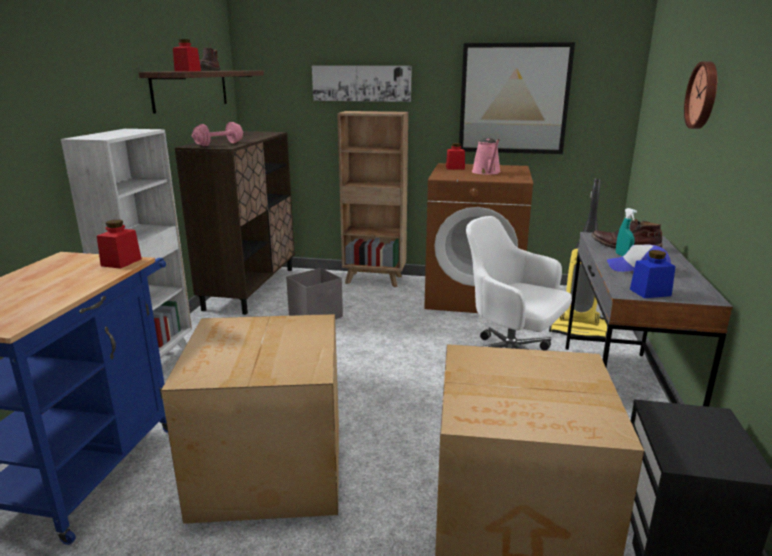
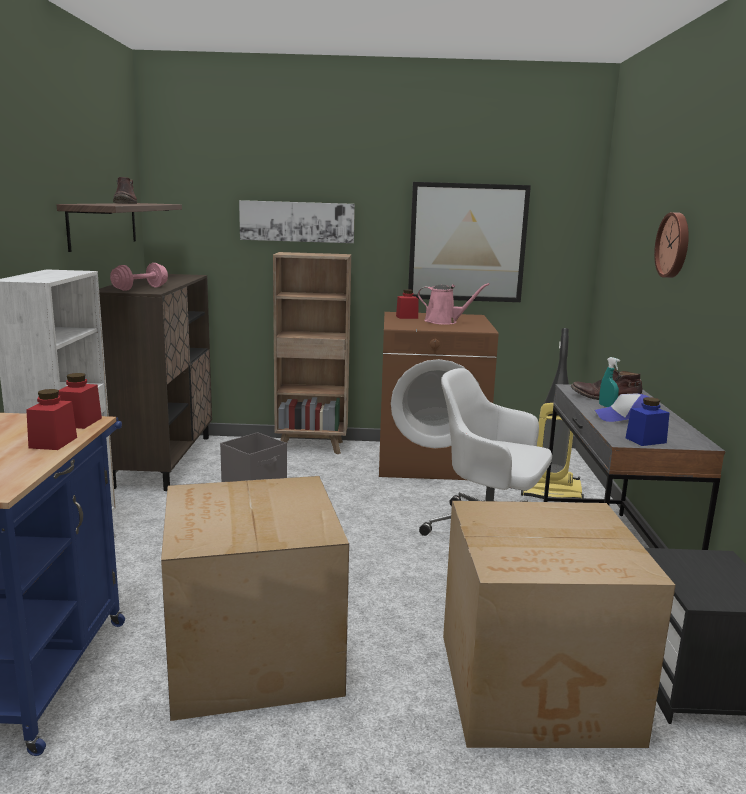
camera: 10 degrees left, 5 degrees down
(188, 71) = (112, 204): red jar -> red jar (53, 442)
(487, 172) = (444, 322): pink watering can -> pink watering can turned 60 degrees counterclockwise

